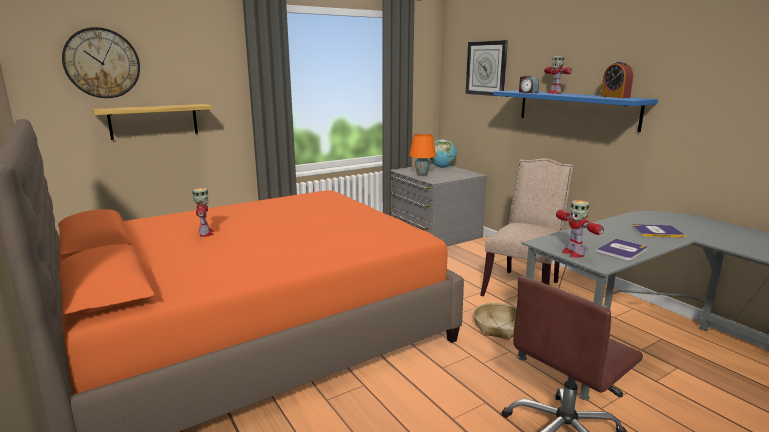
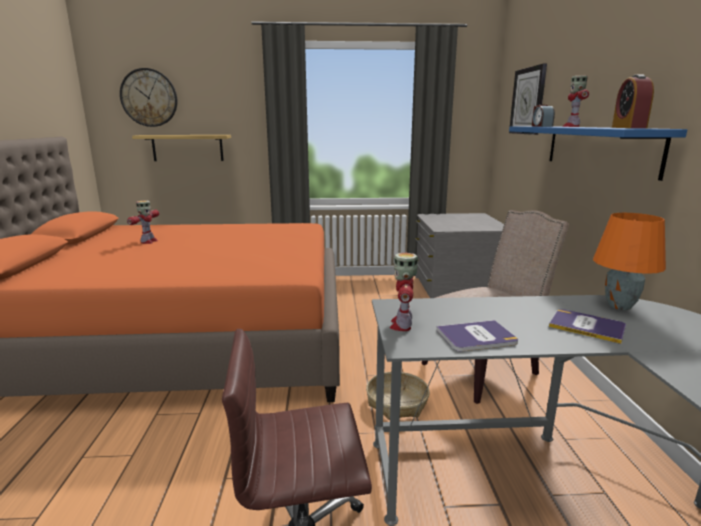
camera: 30 degrees right, 0 degrees up
(421, 175) = (440, 222): orange table lamp -> orange table lamp (618, 306)
(442, 167) = (477, 217): globe -> none

